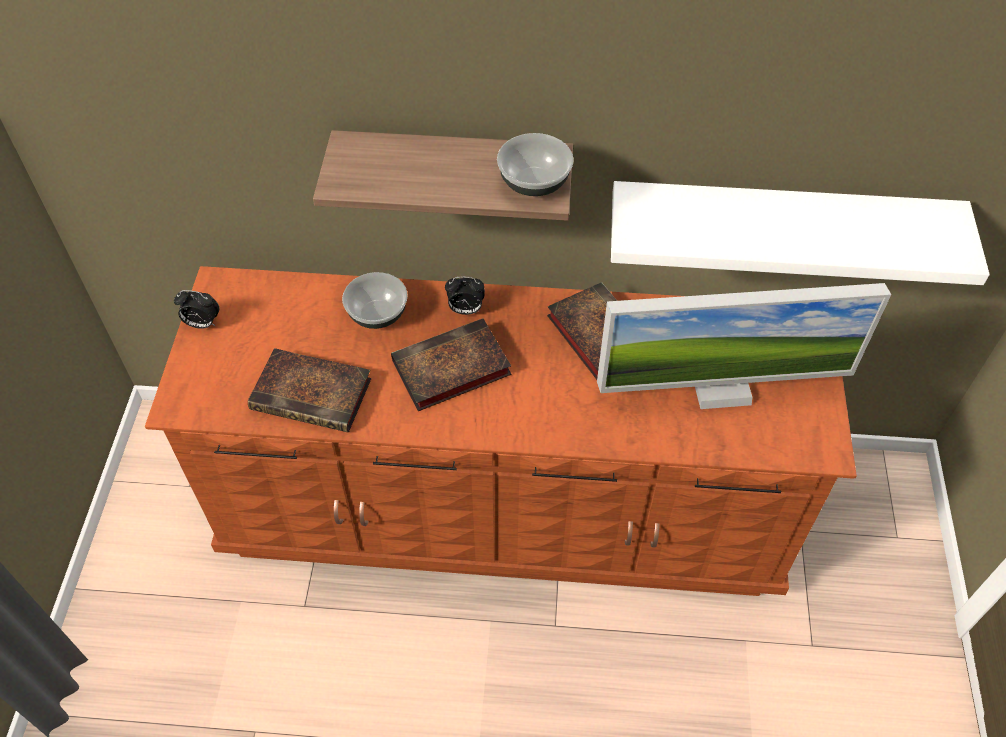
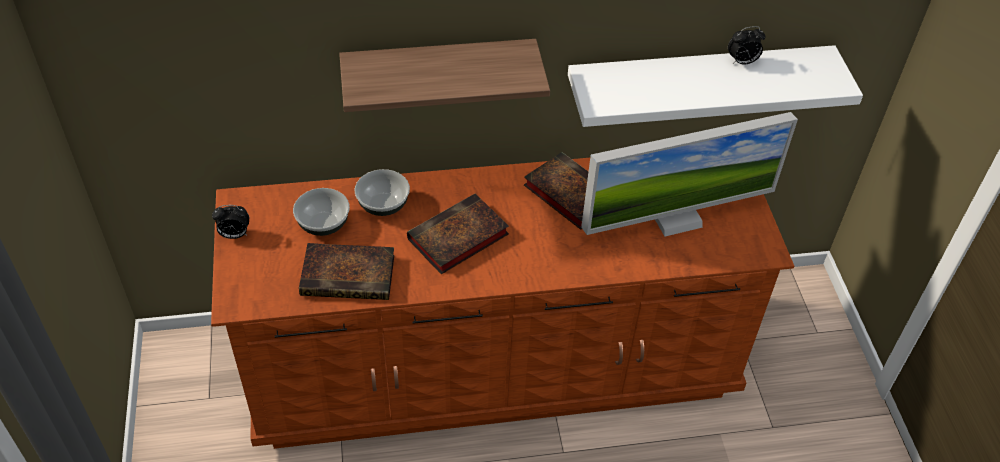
camera: 15 degrees left, 5 degrees down
(465, 310) = (455, 191): alarm clock -> alarm clock (742, 62)
(533, 183) = (515, 71): bowl -> bowl (323, 224)

